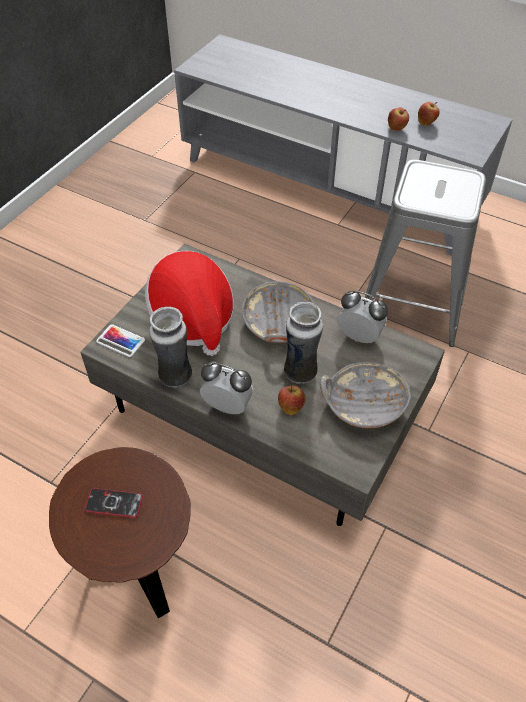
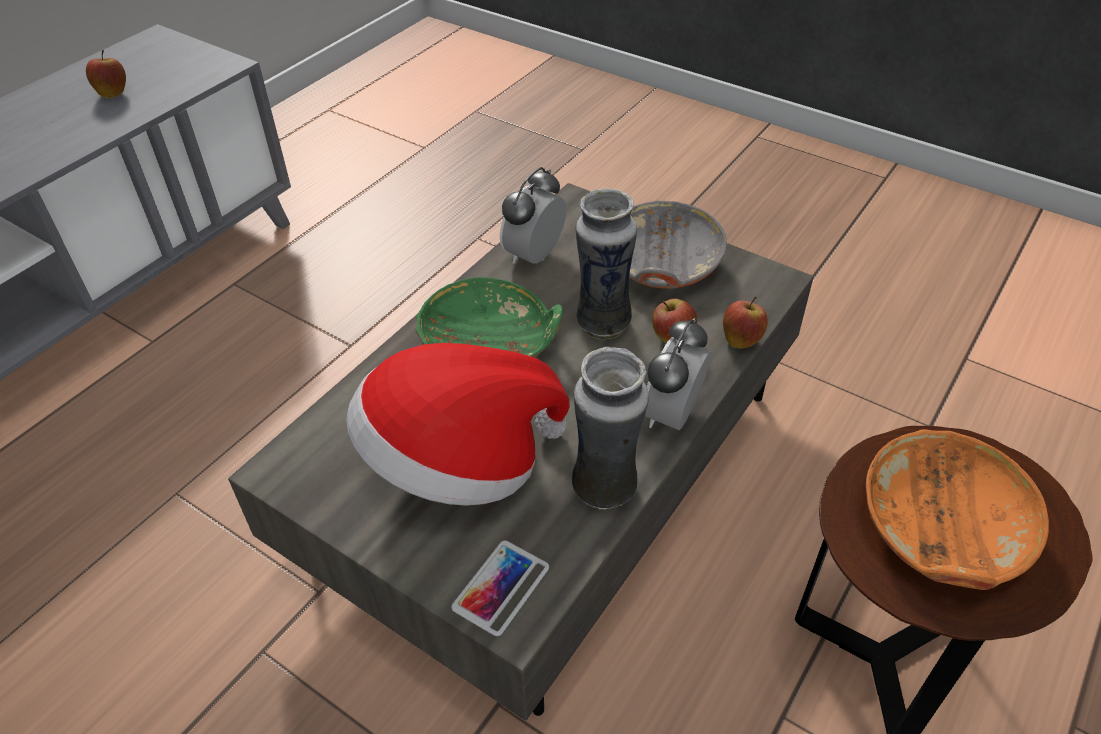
camera: 85 degrees left, 5 degrees down
(114, 503) = (942, 529): phone -> orange bowl
(277, 323) = (490, 343): grey bowl -> green bowl
(396, 128) = (107, 122): apple -> apple (741, 340)
(413, 302) = (371, 276): grey stool -> none

